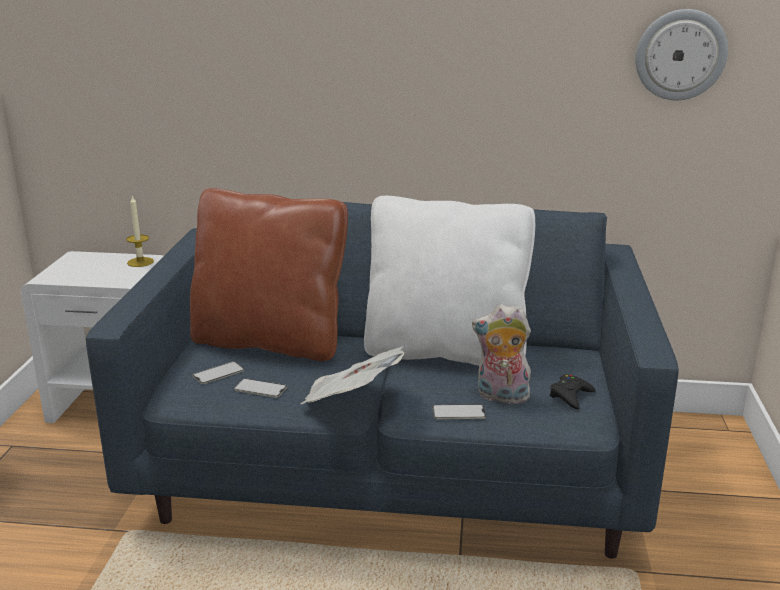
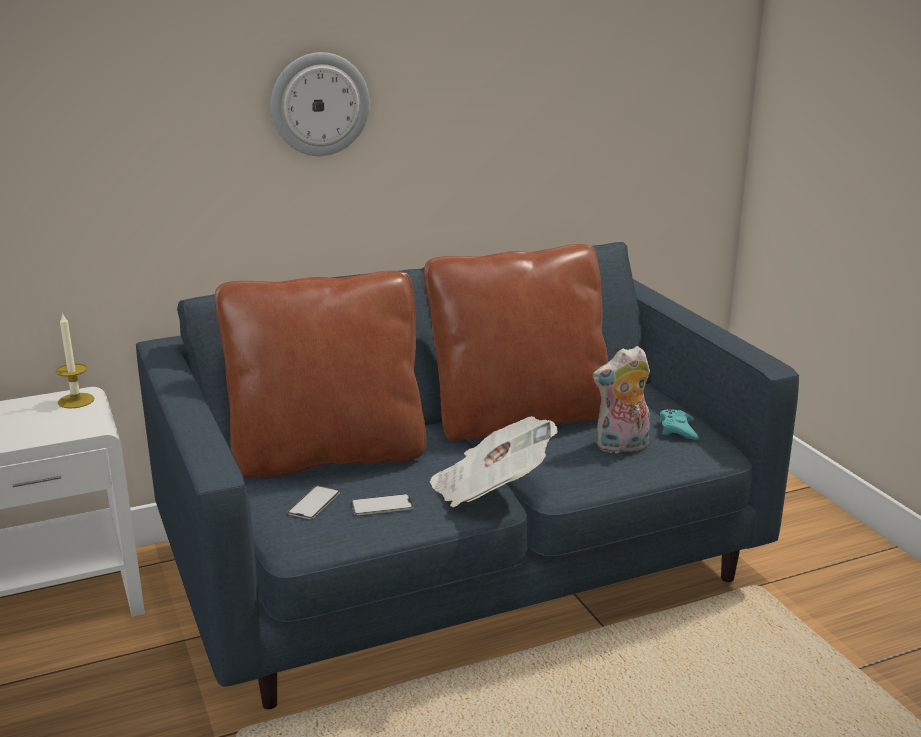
camera: 30 degrees left, 0 degrees up
(445, 351) = (519, 418): white pillow -> brown pillow
(458, 412) = (602, 471): phone -> none
(570, 396) = (678, 429): black game controller -> turquoise game controller
(680, 55) = (653, 72): wall clock -> wall clock (319, 104)

